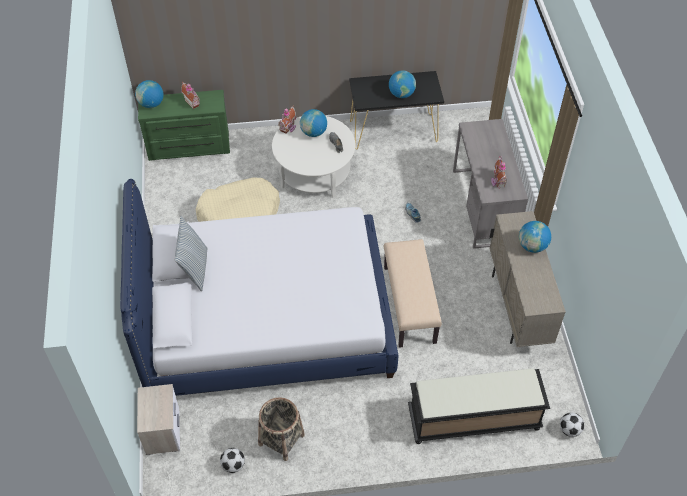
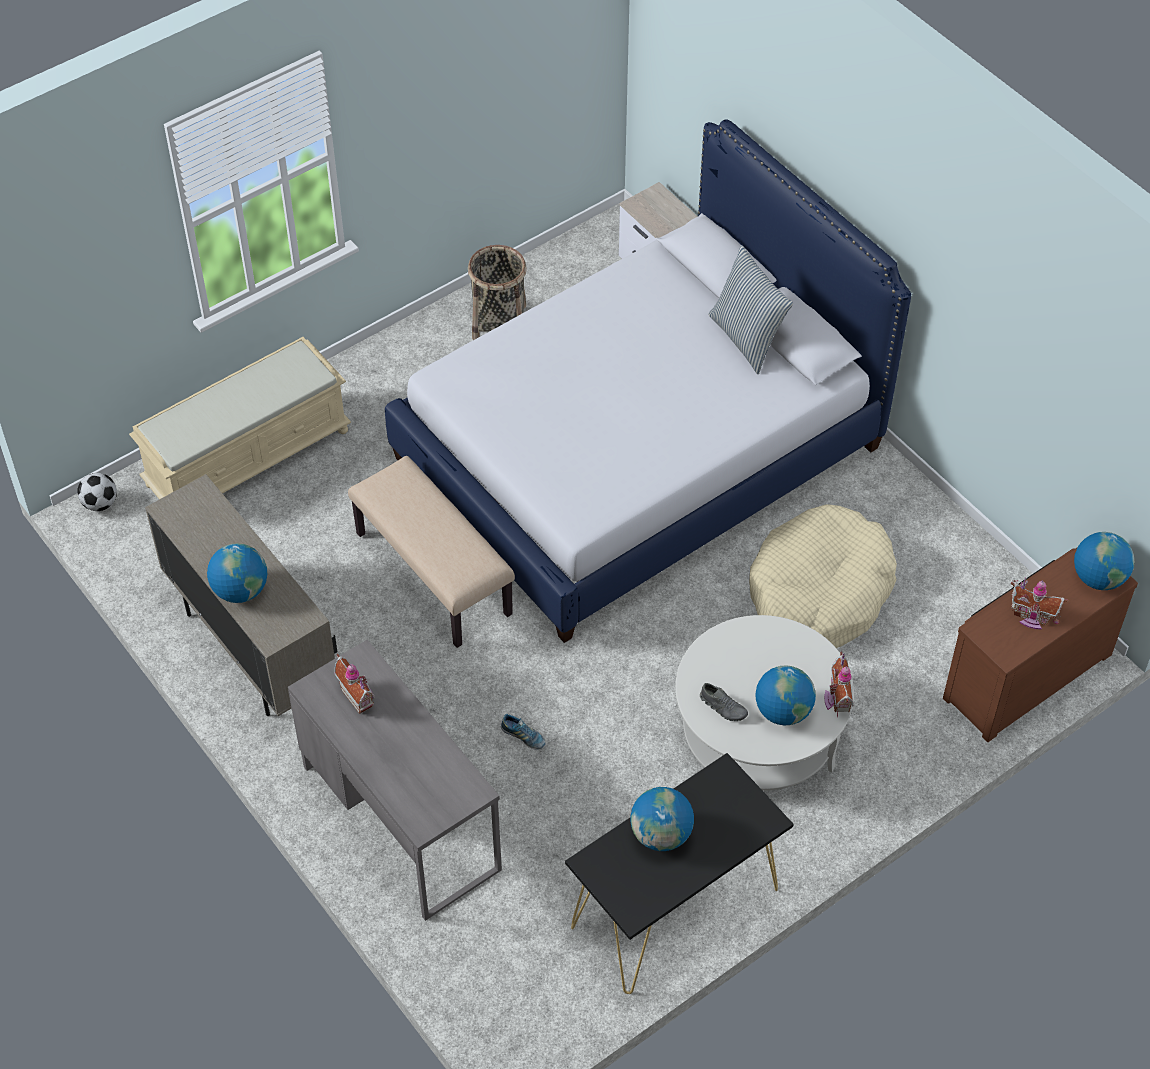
camera: 150 degrees right, 0 degrees up
(189, 147) = (1024, 673): green dresser -> brown dresser
(233, 465) = (539, 271): football -> none
(473, 420) = (248, 456): black bench -> beige bench

